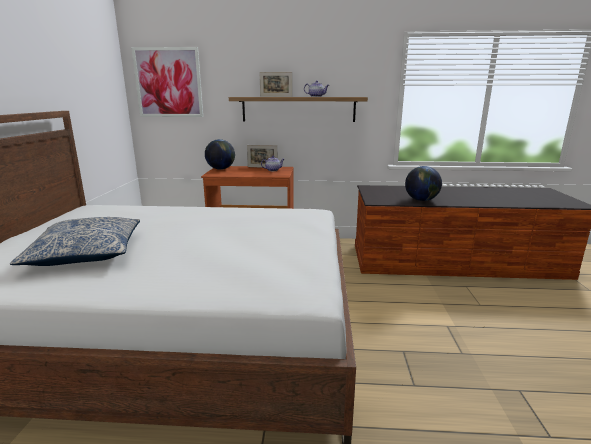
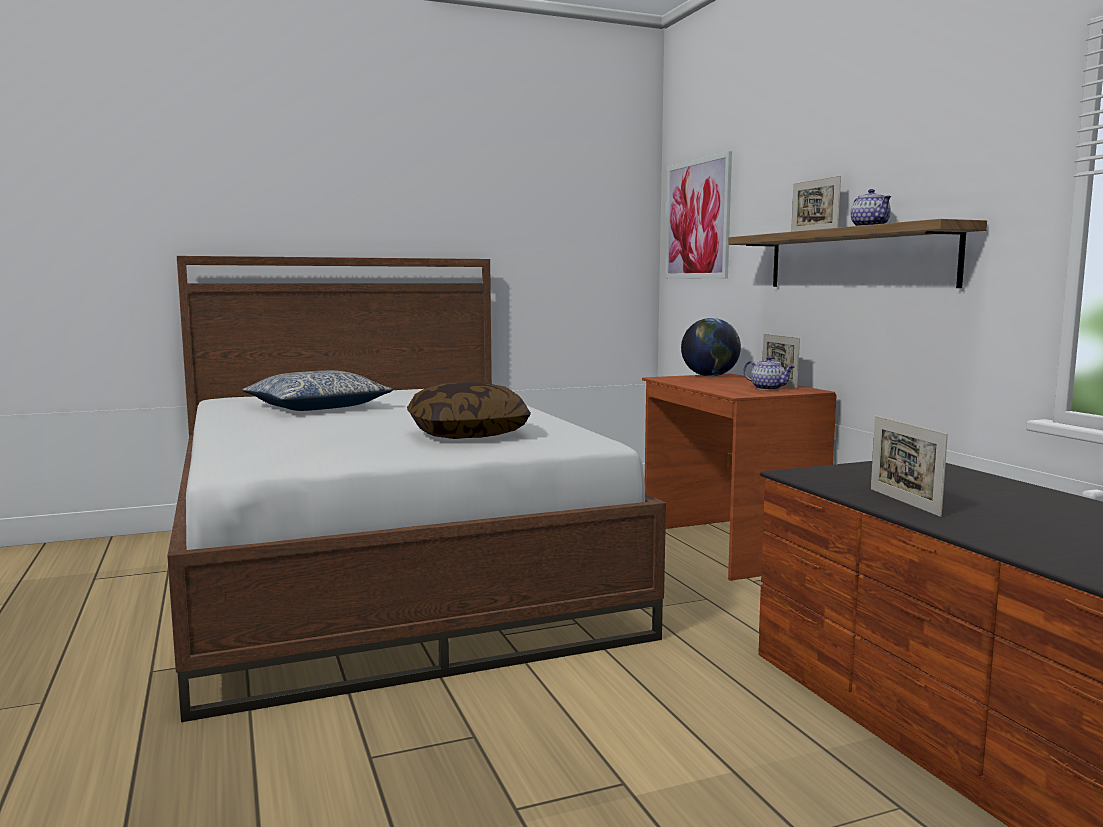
camera: 65 degrees right, 10 degrees down
(266, 228) = (468, 434): none -> pillow
(421, 200) = (903, 502): globe -> picture frame

